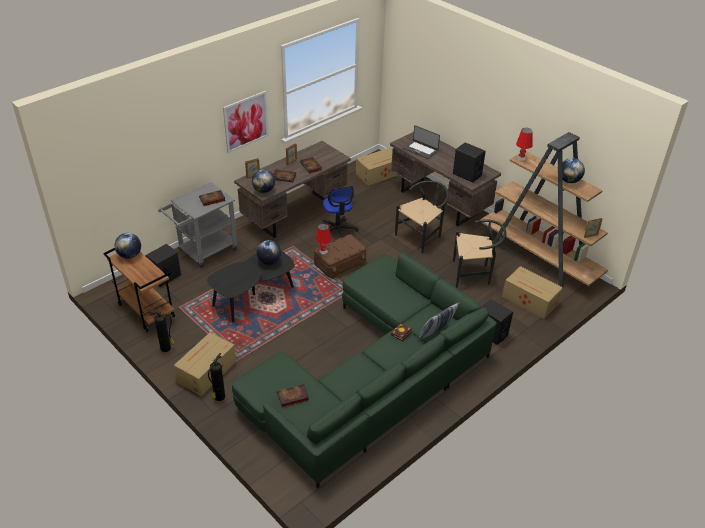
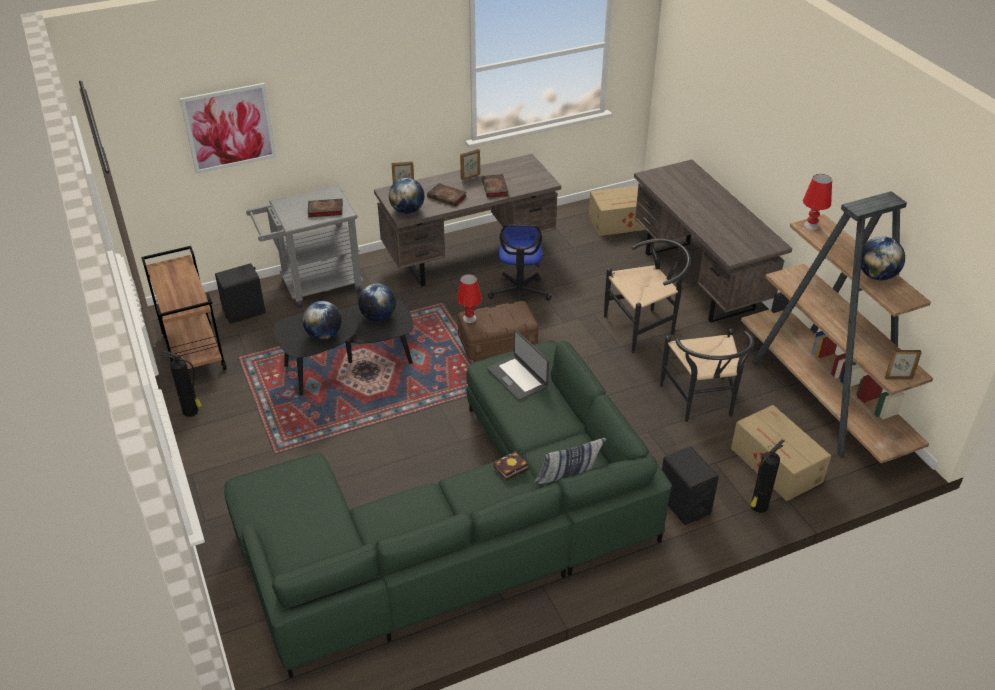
camera: 20 degrees right, 0 degrees up
(130, 255) = (177, 267): globe -> globe (324, 335)
(206, 372) = (225, 459): cardboard box -> none
(219, 397) = (223, 500): fire extinguisher -> fire extinguisher (758, 507)
(246, 121) = (403, 103): picture -> picture (229, 128)
(292, 397) = (295, 525): book -> none
(421, 149) = (677, 191): laptop -> laptop (517, 377)
(467, 174) = (732, 241): black speaker -> none
(474, 274) = (701, 403): black chair -> black chair turned 60 degrees clockwise

